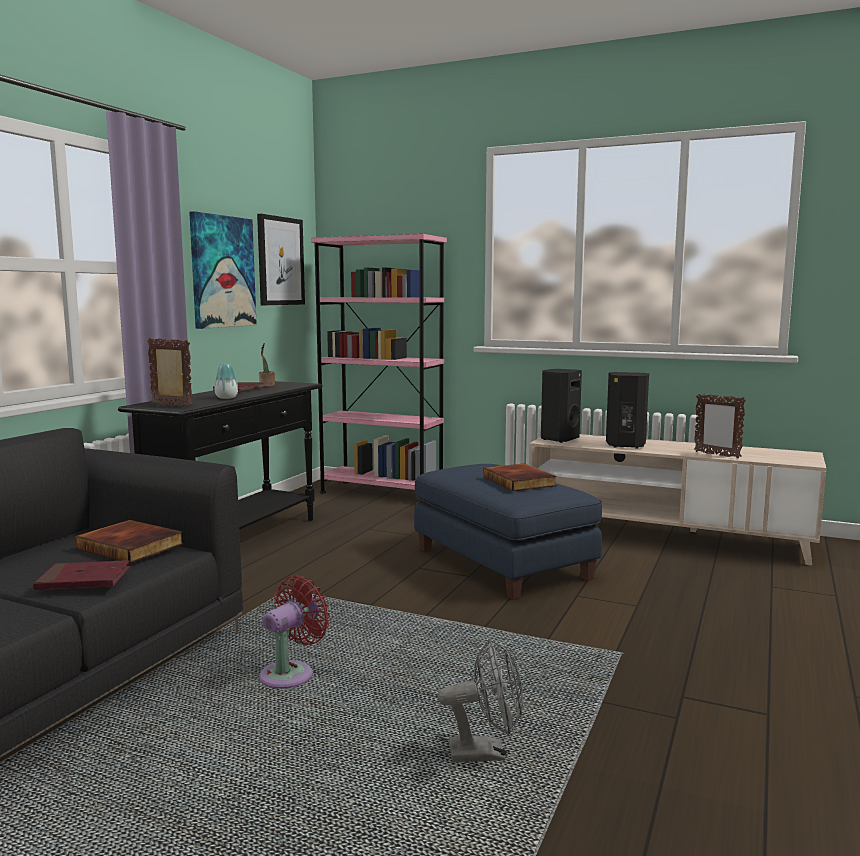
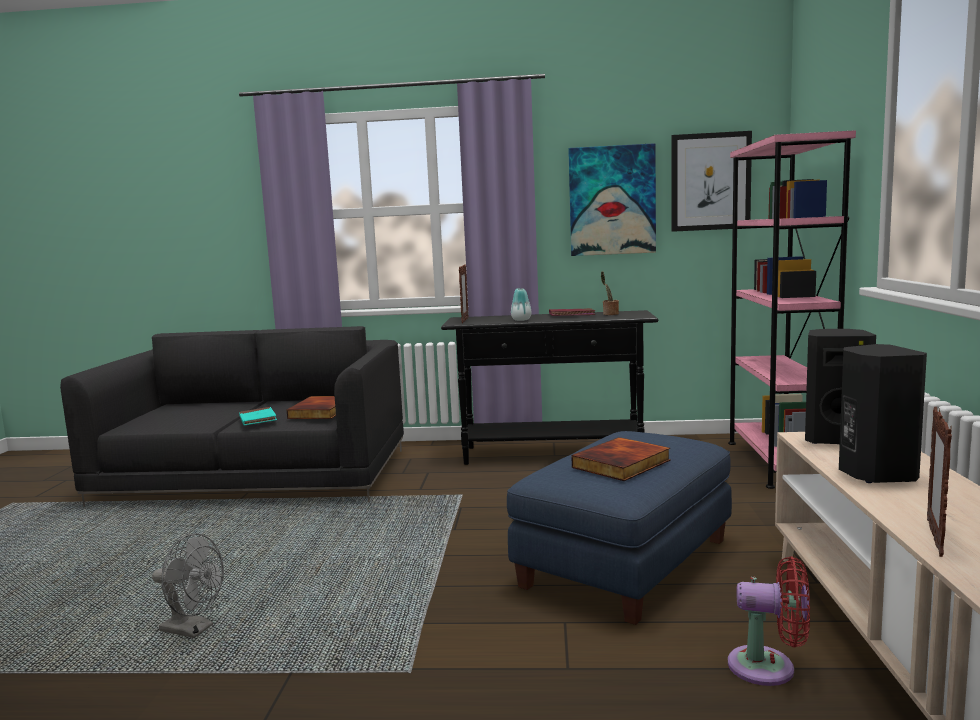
camera: 70 degrees right, 0 degrees up
(83, 580) = (257, 419): red book -> turquoise book
(291, 674) = (309, 534): red fan -> red fan (768, 667)
(486, 752) = (193, 630): grey fan -> grey fan turned 45 degrees counterclockwise

